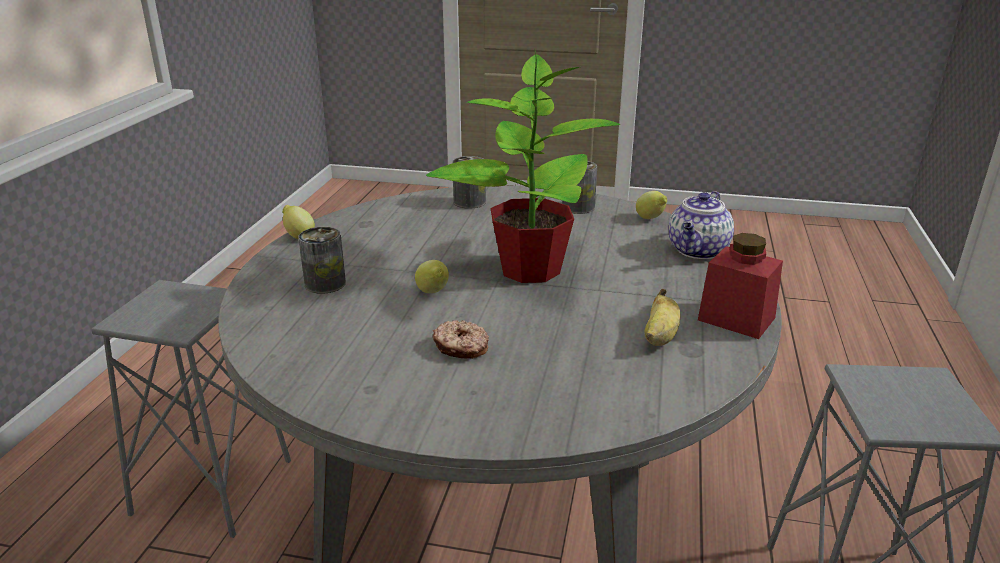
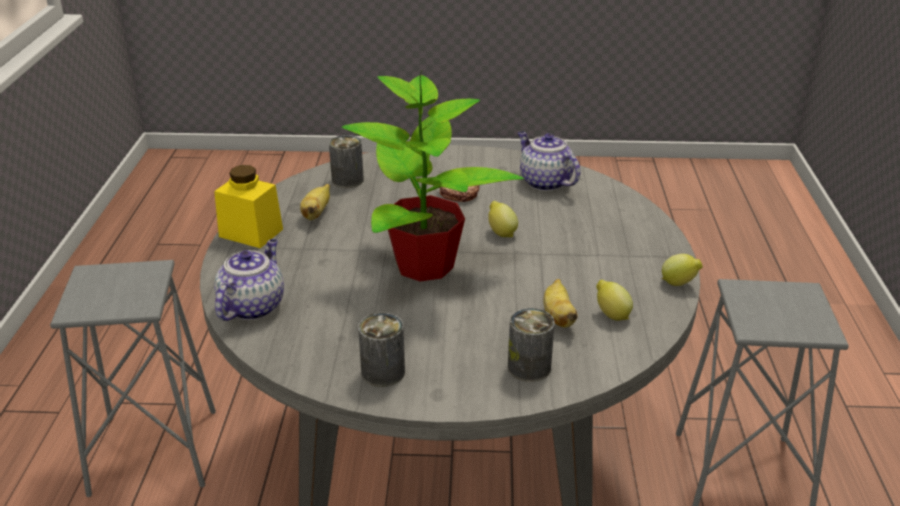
camera: 170 degrees right, 5 degrees up
(325, 284) = (598, 233): can -> can (347, 180)
(328, 355) = (544, 182): none -> teapot
(426, 225) = (558, 317): none -> banana
(650, 219) = (291, 357): lemon -> lemon (611, 315)
(736, 319) = (251, 233): red jar -> yellow jar

